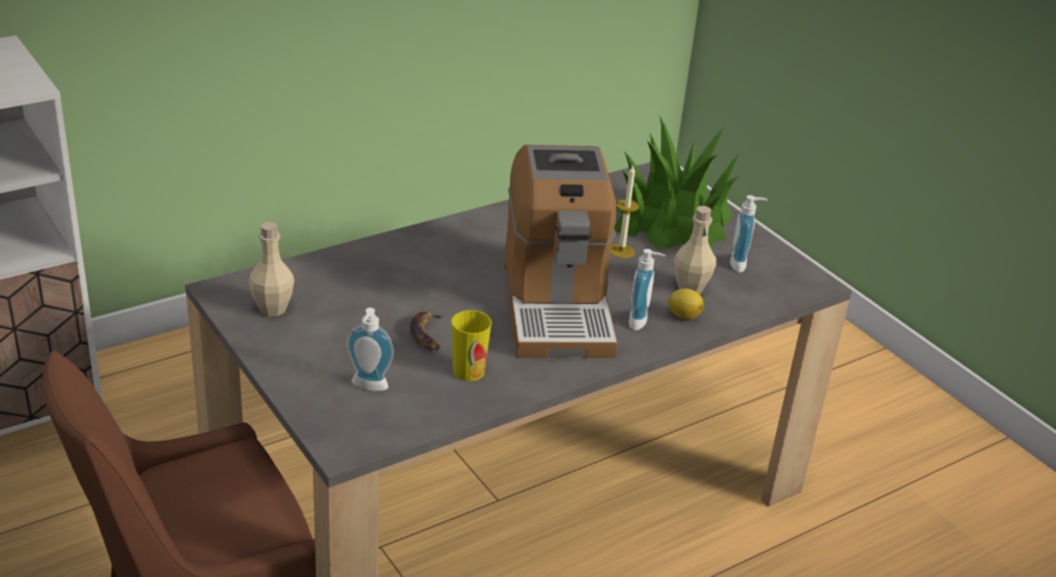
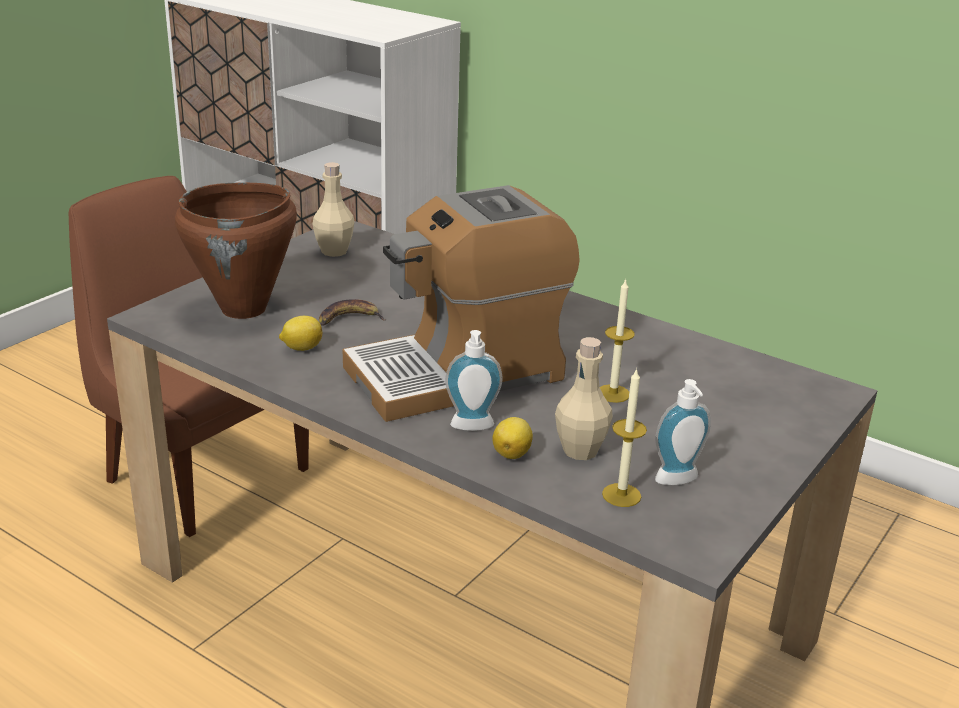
camera: 70 degrees right, 5 degrees down
(368, 387) = (244, 309): soap dispenser -> brown cooking pot
(468, 371) = (301, 348): cup -> lemon
(672, 223) = (718, 417): potted plant -> none
(749, 290) = (621, 495): none -> candle

